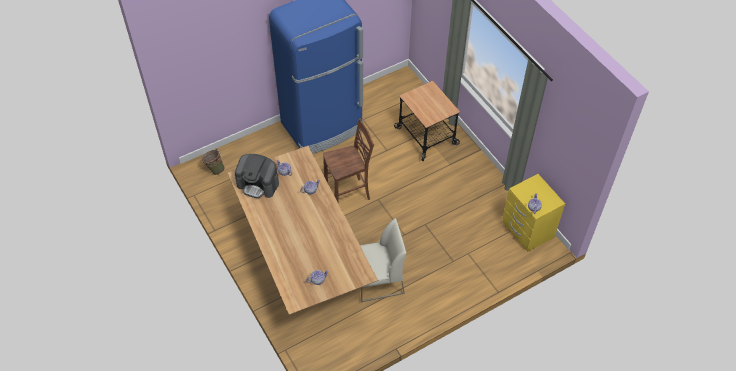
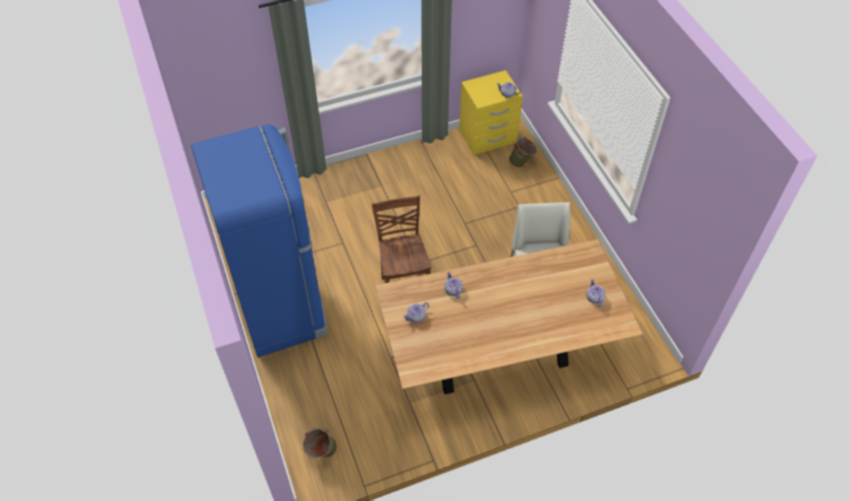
camera: 80 degrees left, 0 degrees up
(258, 184) = (431, 350): coffee machine -> none
(426, 136) = (331, 199): cart -> none
(504, 258) = (522, 163): none -> green bucket

